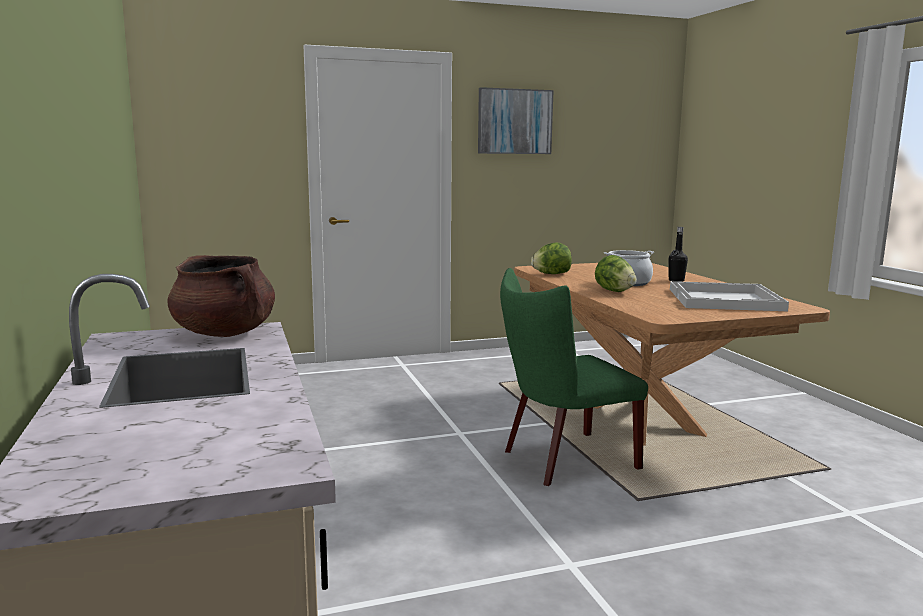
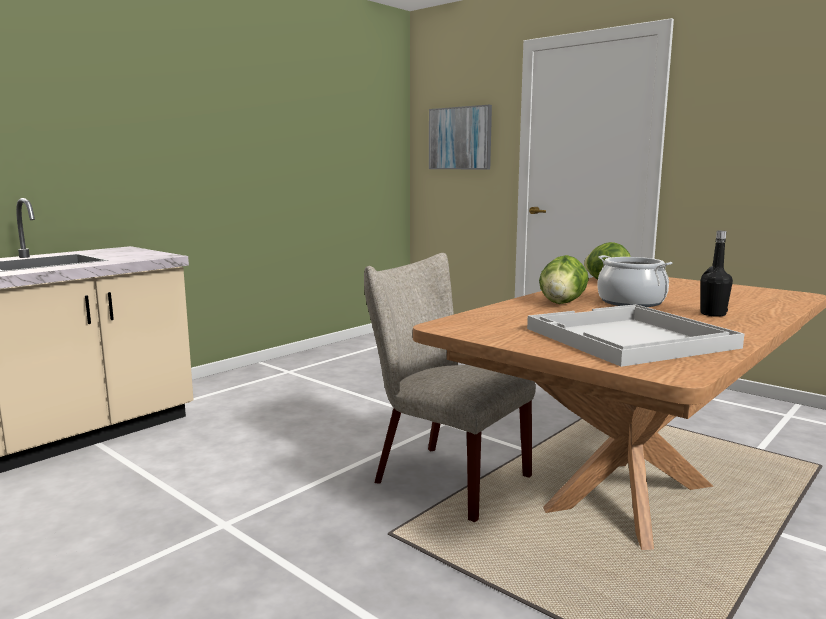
camera: 60 degrees right, 0 degrees up
(225, 333) = (144, 254): brown cooking pot -> none
(514, 121) = (754, 94): picture -> picture (460, 138)
(562, 460) = (442, 477): green chair -> beige chair

